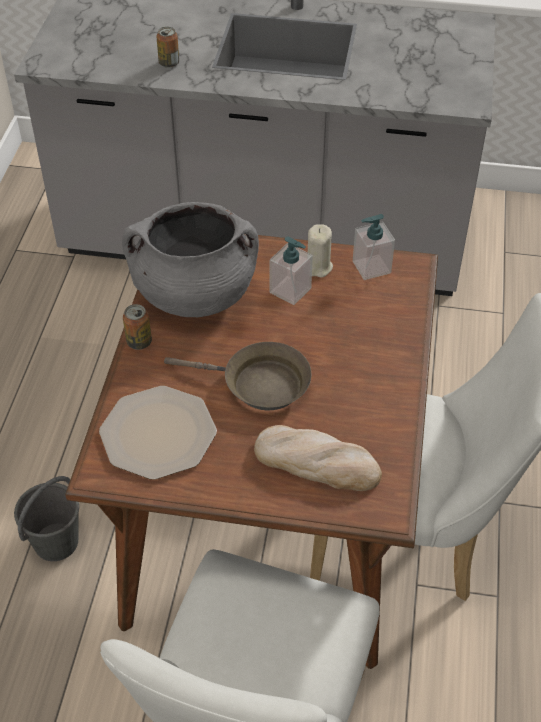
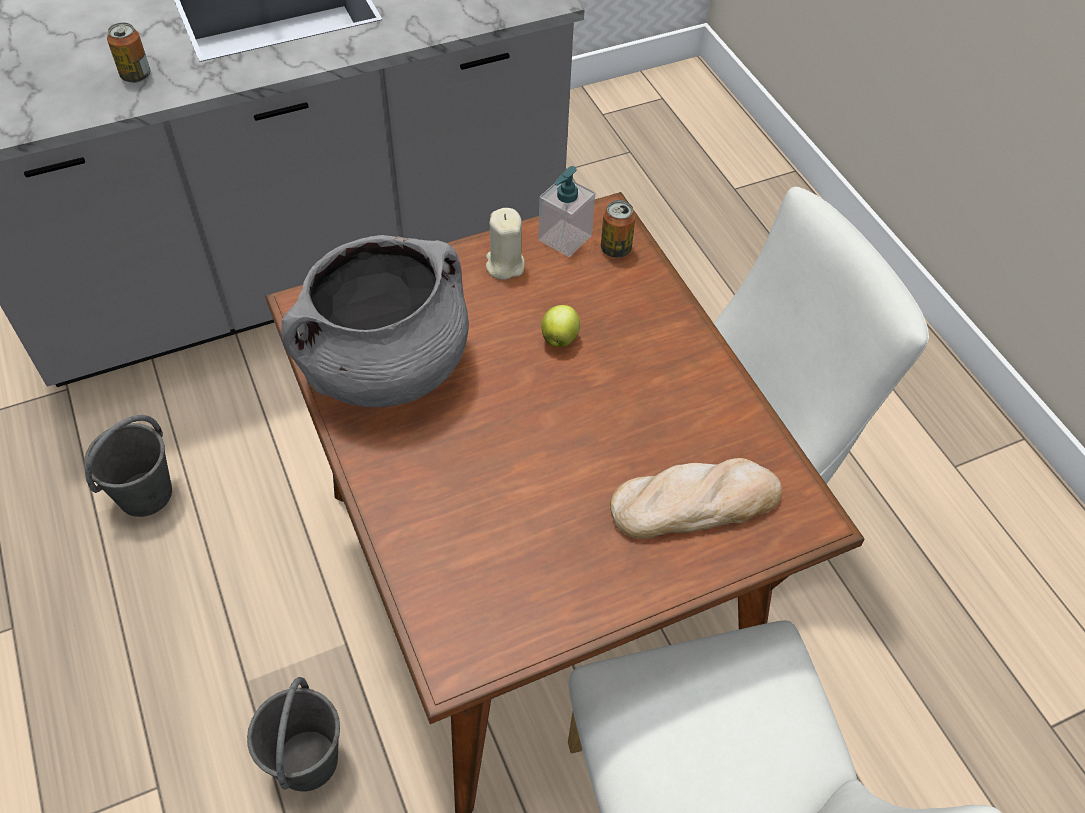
camera: 35 degrees left, 5 degrees up
(75, 339) = (146, 493): none -> grey bucket
(139, 342) = (364, 463): can -> can (615, 249)
(157, 434) = (485, 572): plate -> none
(259, 384) = (554, 442): brown frying pan -> none
(290, 290) = (497, 308): soap dispenser -> none
(315, 326) = (560, 338): none -> apple

